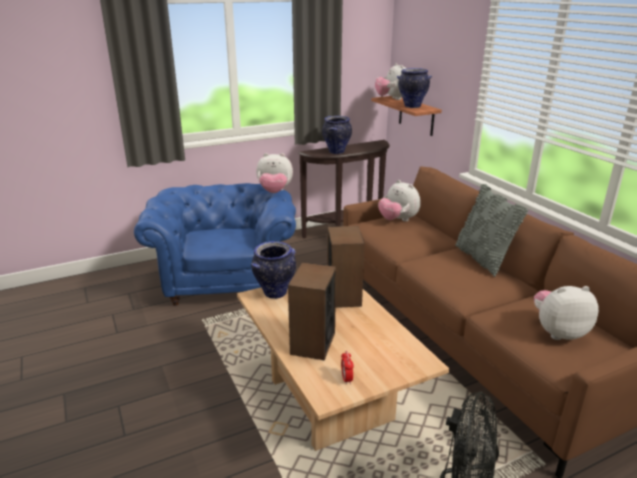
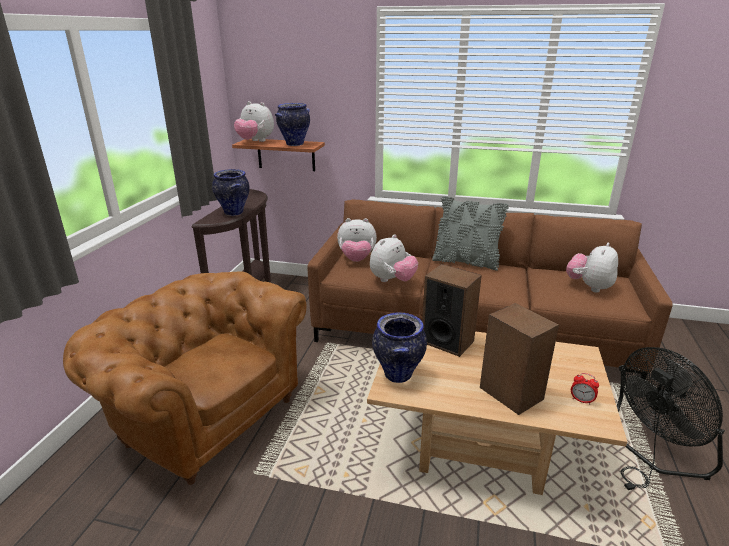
camera: 50 degrees left, 0 degrees up
(225, 280) = (203, 416): blue armchair -> brown armchair
(274, 192) = (233, 277): plush toy -> plush toy (392, 280)

